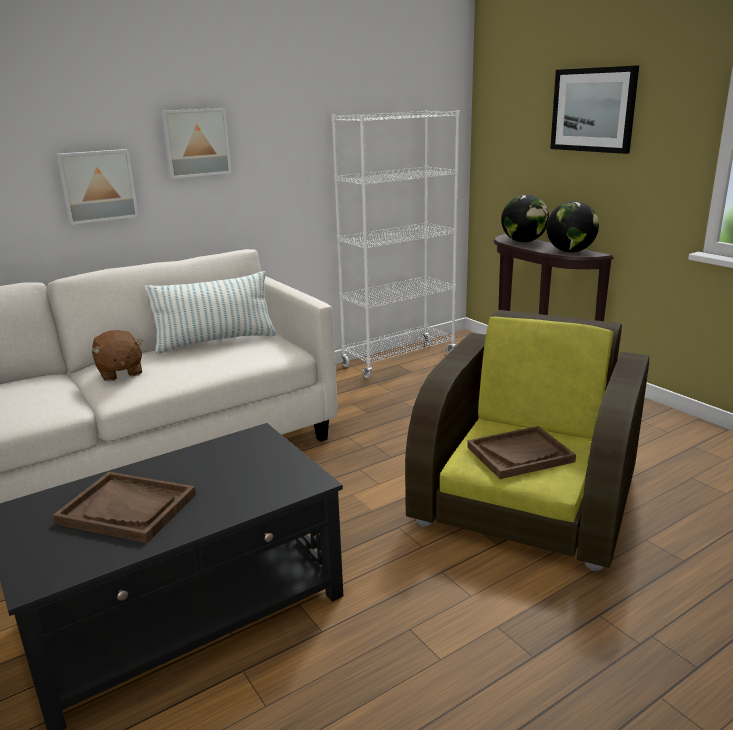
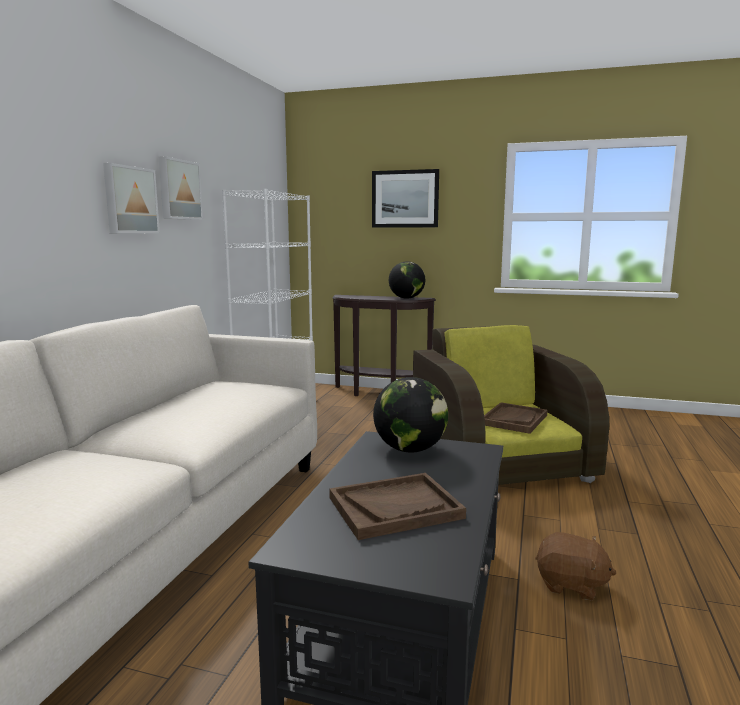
camera: 40 degrees left, 10 degrees down
(97, 186) = (48, 235): picture -> picture (178, 190)
(119, 372) = (157, 428): brown plush toy -> brown plush toy (571, 584)
(216, 342) = (204, 392): pillow -> none
(523, 241) = (361, 296): globe -> globe (410, 449)

